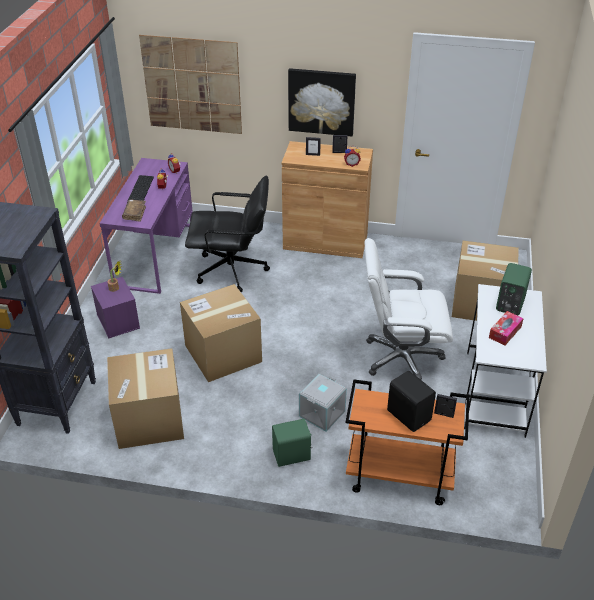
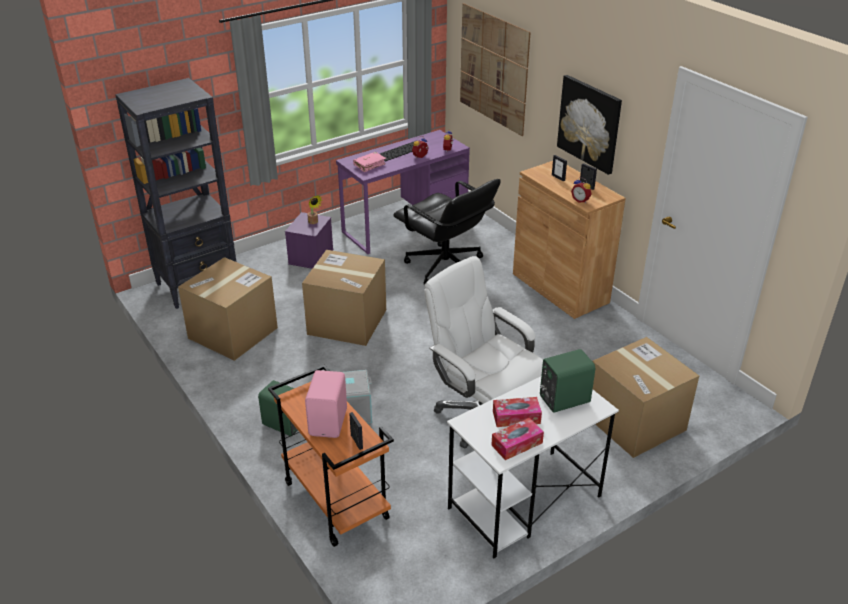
camera: 45 degrees right, 5 degrees down
(134, 213) = (369, 165): brown book -> pink book
(409, 415) = (329, 422): black speaker -> pink speaker
(529, 347) = (517, 444): none -> tissue box

